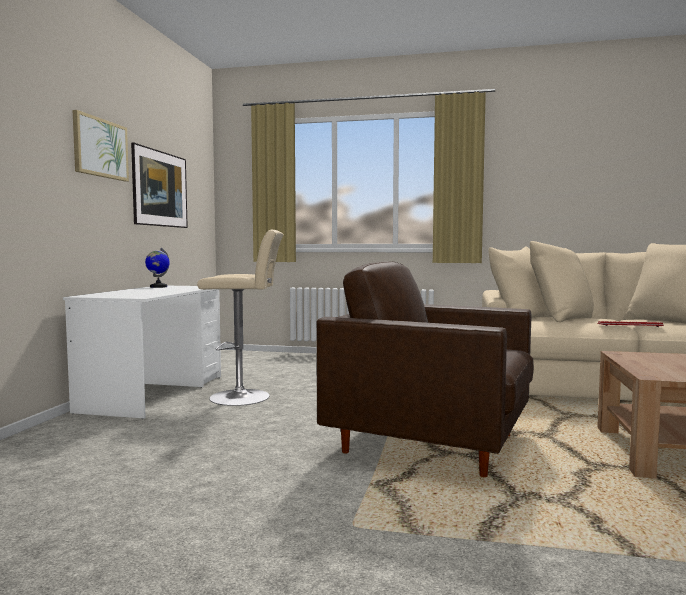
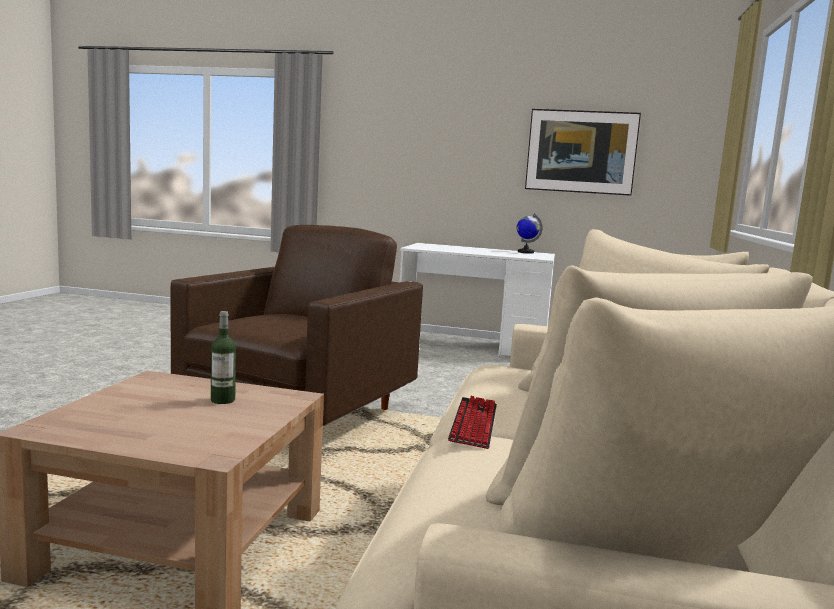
camera: 90 degrees right, 5 degrees up
(100, 148) = (483, 121): picture -> none
(244, 397) = (466, 367): beige stool -> none
(657, 361) = (223, 400): none -> bottle

